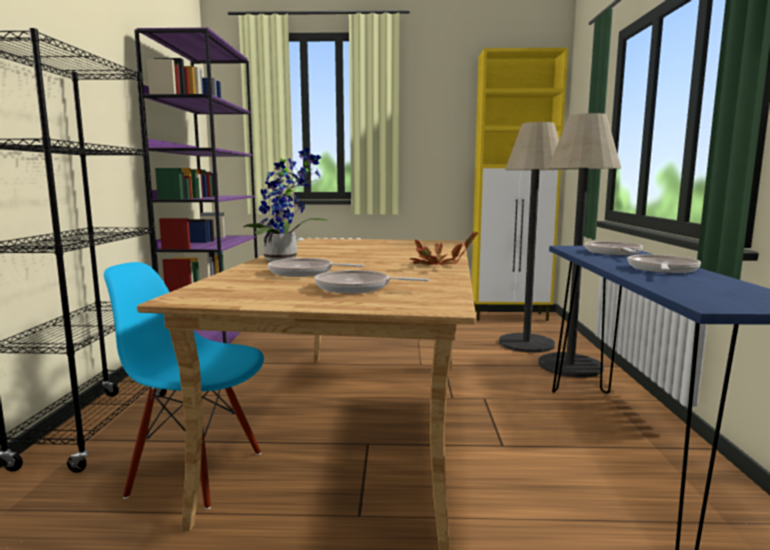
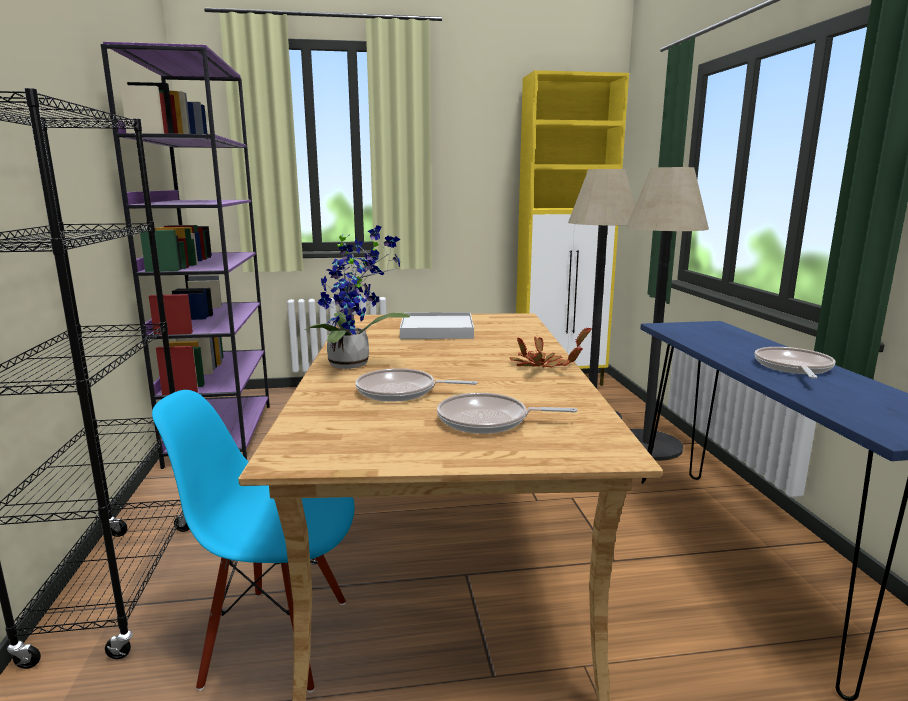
camera: 10 degrees left, 5 degrees up
(371, 246) = (437, 330): none -> white tray
(613, 253) = (719, 336): frying pan -> none

